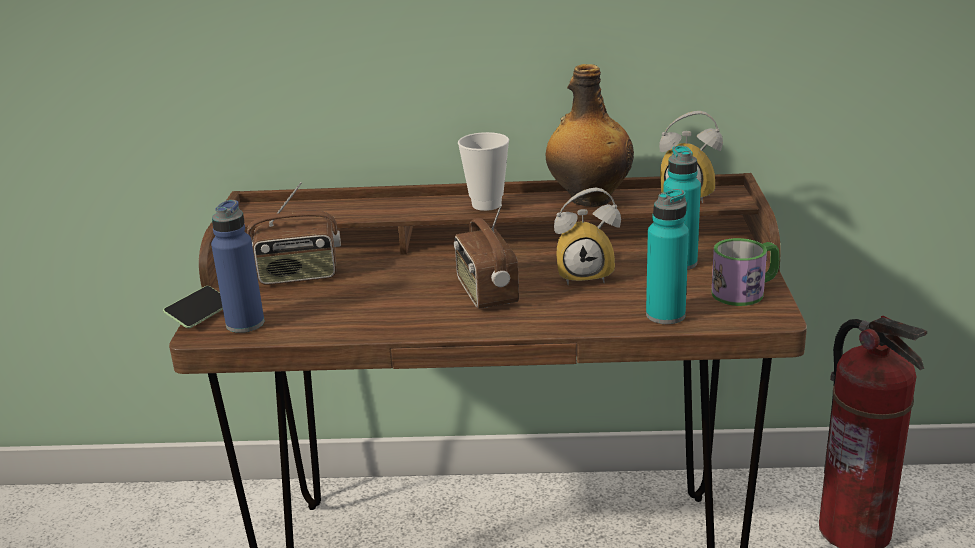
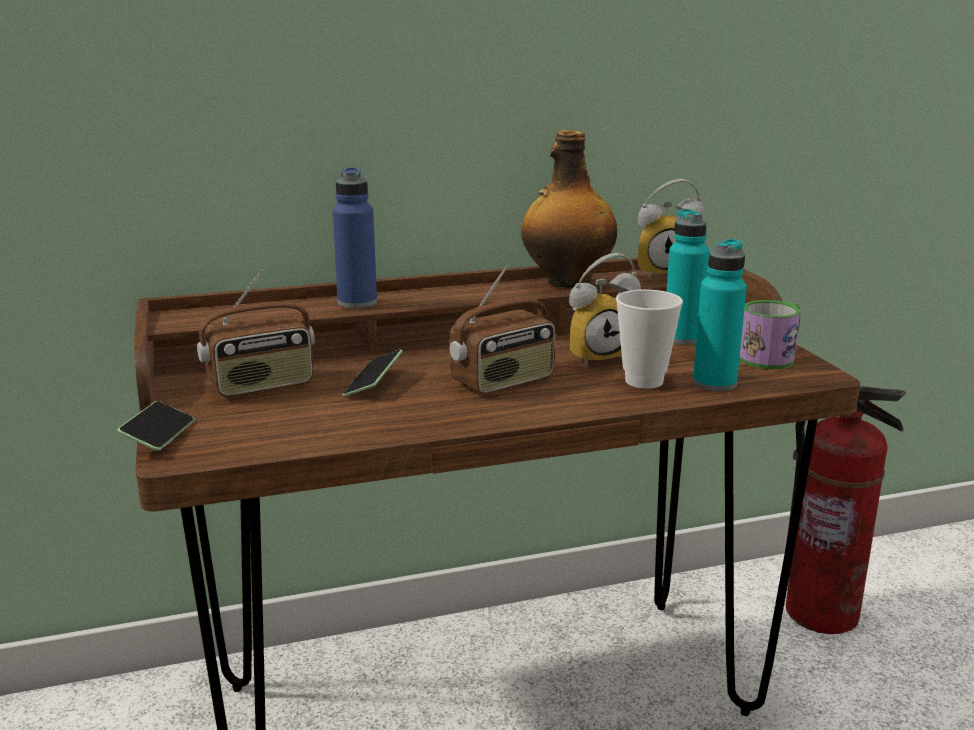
camera: 20 degrees left, 5 degrees down
(245, 324) = (228, 440): blue bottle -> blue bottle (357, 302)
(382, 284) = (373, 384): none -> phone
(486, 205) = (460, 293): cup -> cup (644, 381)
(486, 293) = (503, 382): radio -> radio turned 90 degrees counterclockwise

